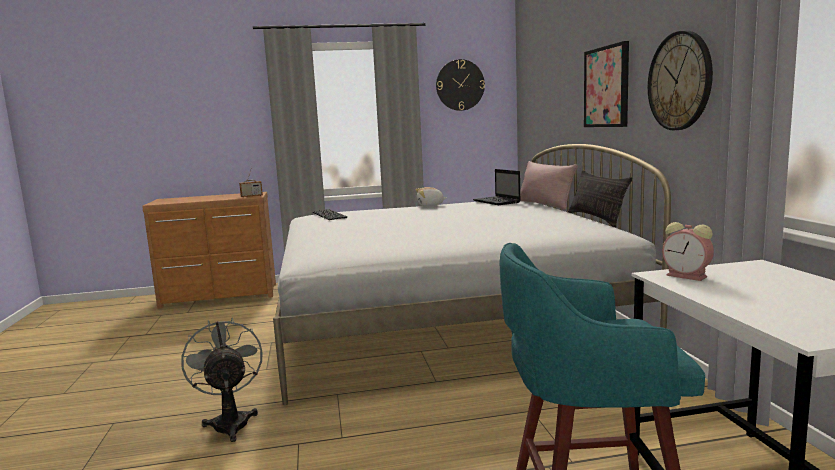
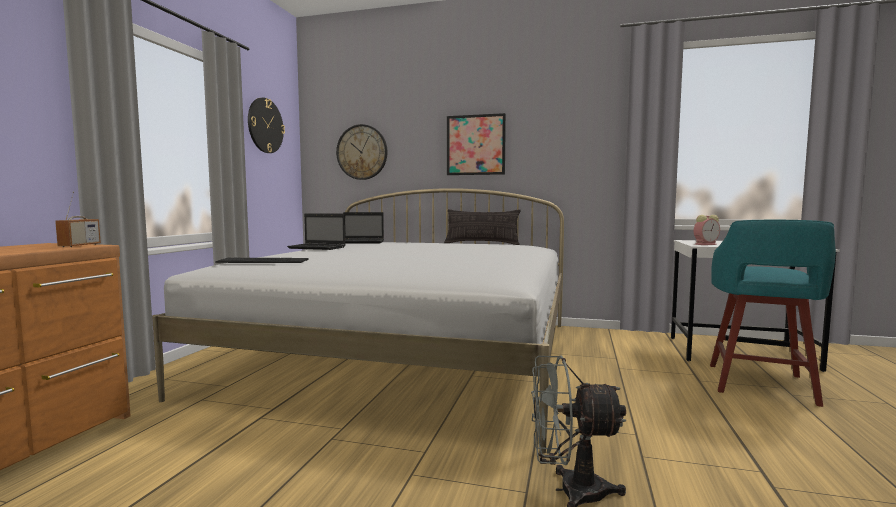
camera: 65 degrees left, 5 degrees down
(430, 205) = (318, 248): plush toy -> laptop
(544, 204) = (401, 241): pink pillow -> none
(679, 81) = (566, 145): wall clock -> wall clock (362, 152)

